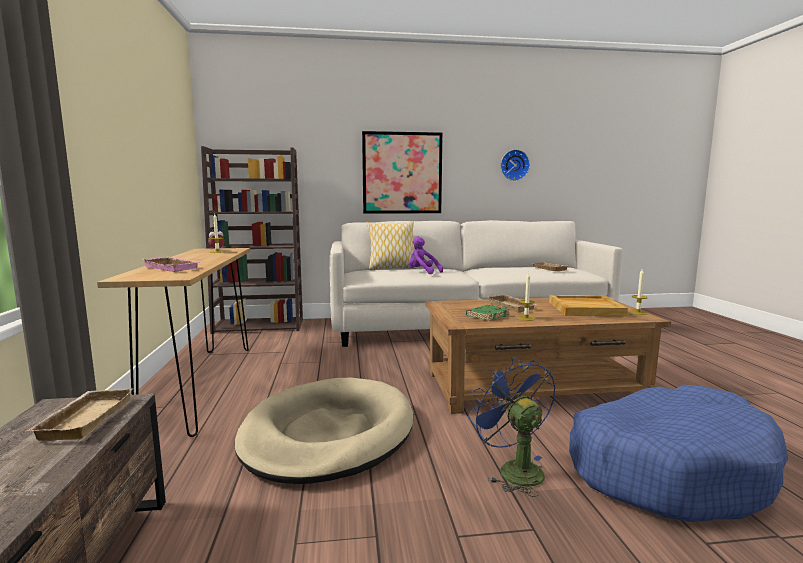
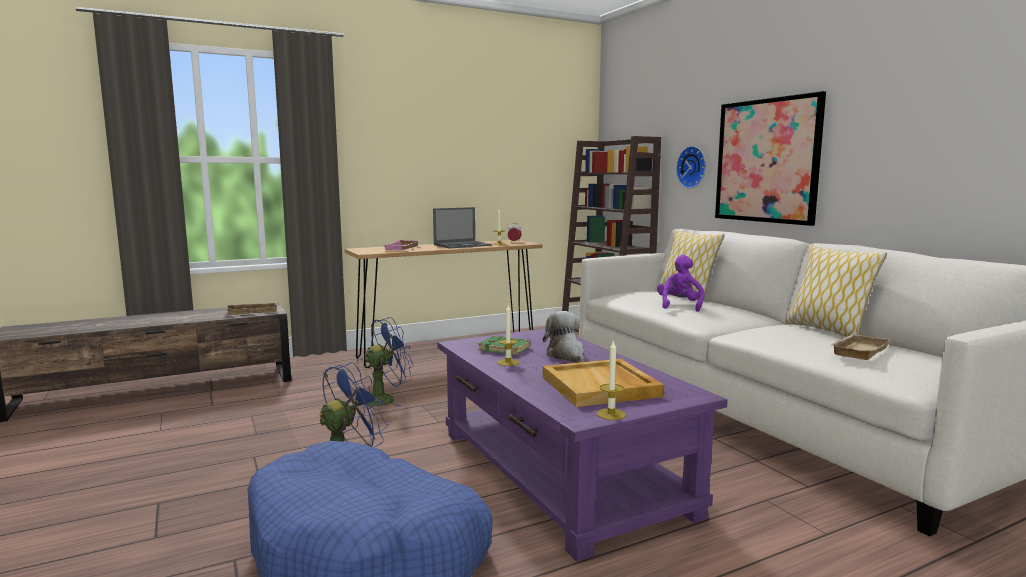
camera: 70 degrees right, 0 degrees up
(200, 257) = (463, 245): none -> laptop
(328, 434) = (385, 399): beige dog bed -> blue fan
(501, 266) = (827, 330): none -> pillow
(512, 306) = (566, 356): beige tray -> plush toy
(514, 165) = (959, 138): wall clock -> wall clock (693, 167)
(533, 386) = (560, 471): brown coffee table -> purple coffee table

